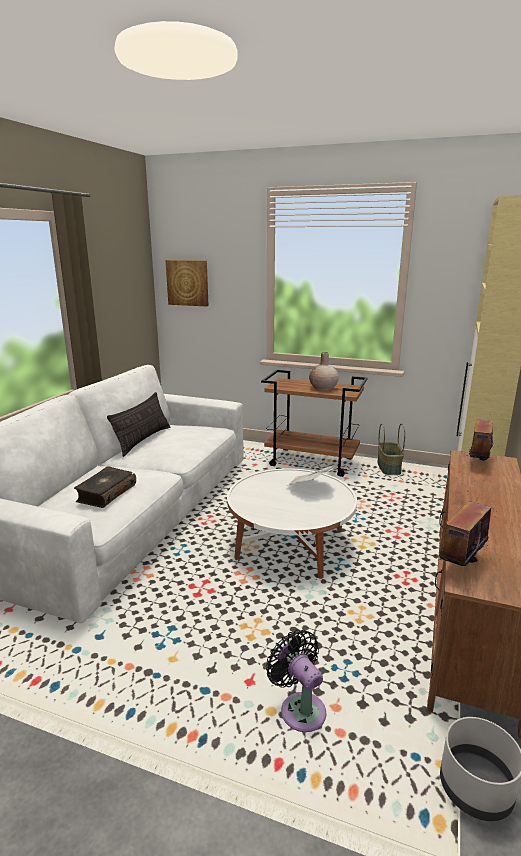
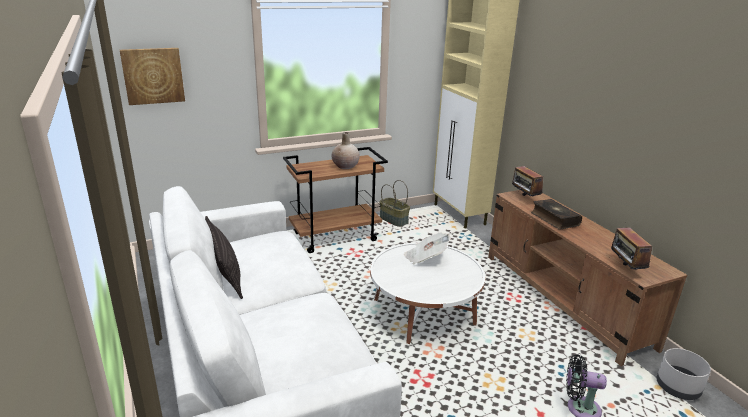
camera: 45 degrees left, 5 degrees up
(106, 493) = (315, 338): book -> book (554, 219)

